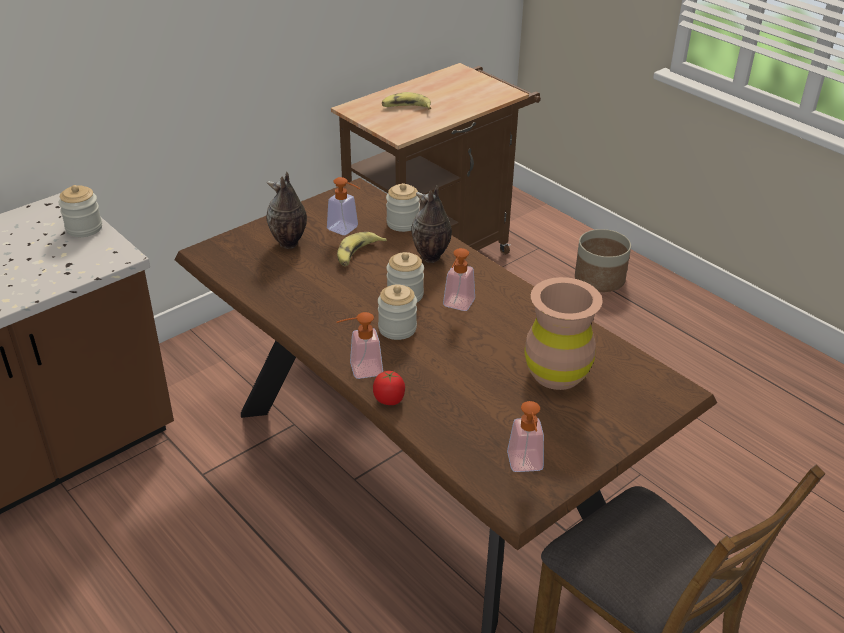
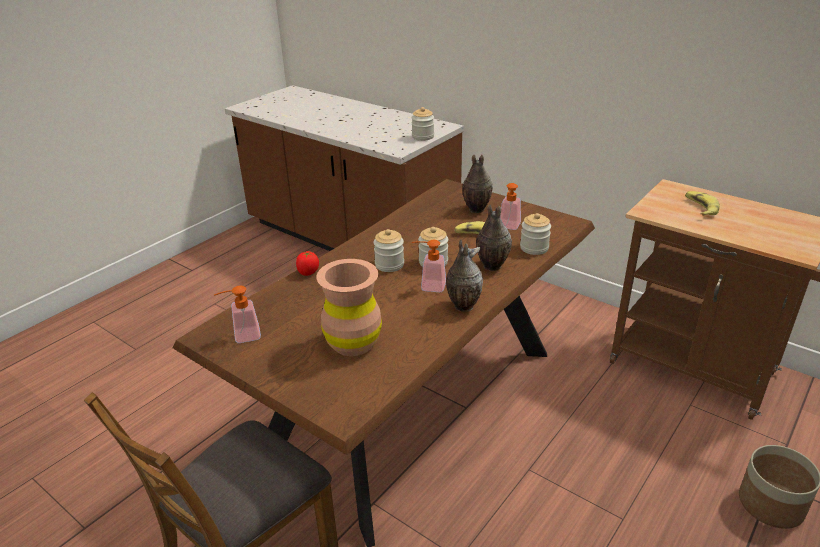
camera: 80 degrees right, 5 degrees down
(360, 370) = (337, 257): soap dispenser -> none
(504, 289) = (462, 306): none -> vase

